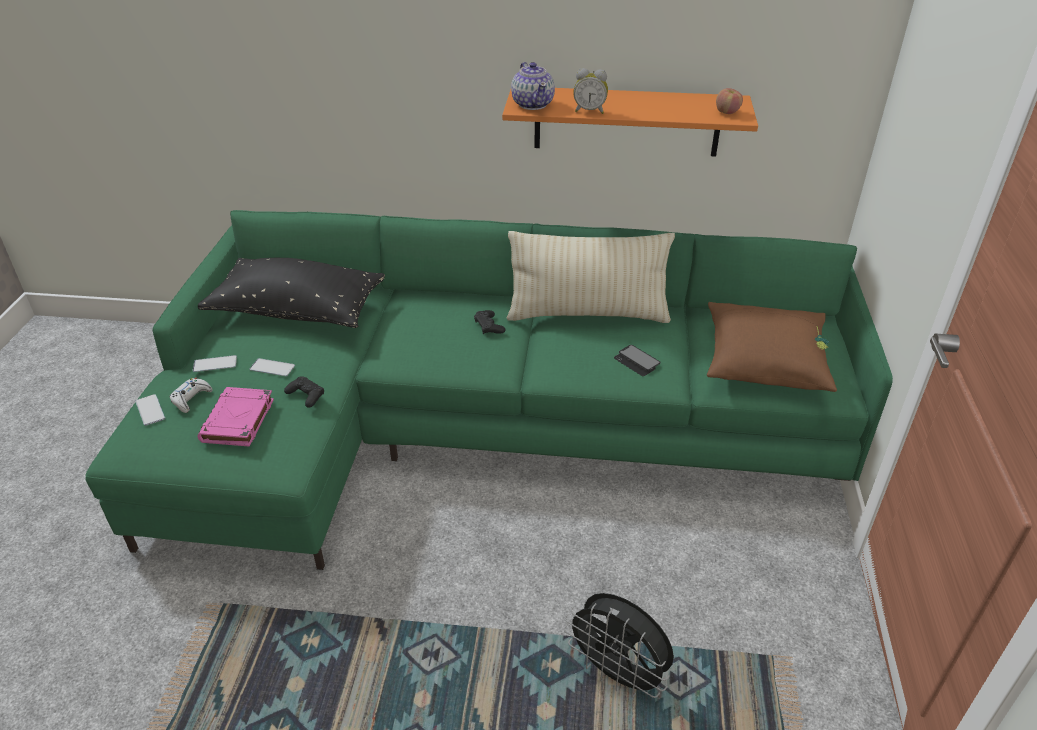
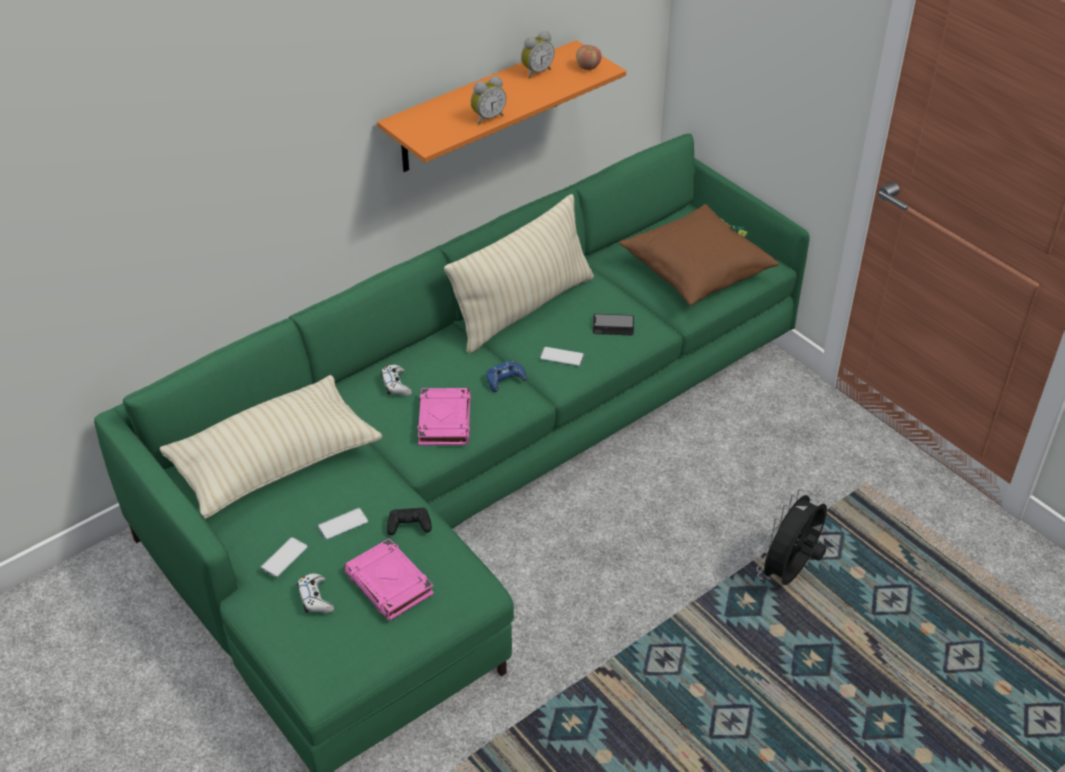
camera: 45 degrees left, 5 degrees up
(150, 410) = (292, 634): phone -> phone (562, 357)
(298, 311) = (275, 463): black pillow -> beige pillow
(428, 349) = (444, 420): none -> pink book
(433, 311) = (396, 385): none -> white game controller
(489, 326) = (463, 368): black game controller -> none
(505, 349) = (505, 379): none -> blue game controller
(533, 104) = (431, 133): teapot -> none
(618, 674) = (789, 573): black fan -> black fan turned 135 degrees clockwise
(679, 101) = (536, 72): none -> alarm clock

